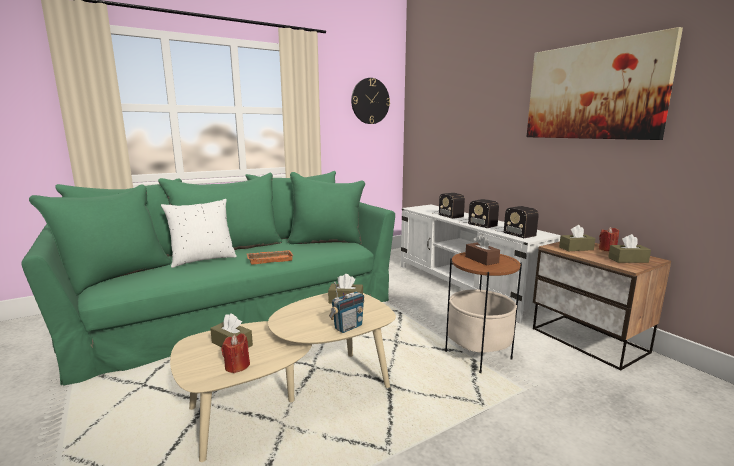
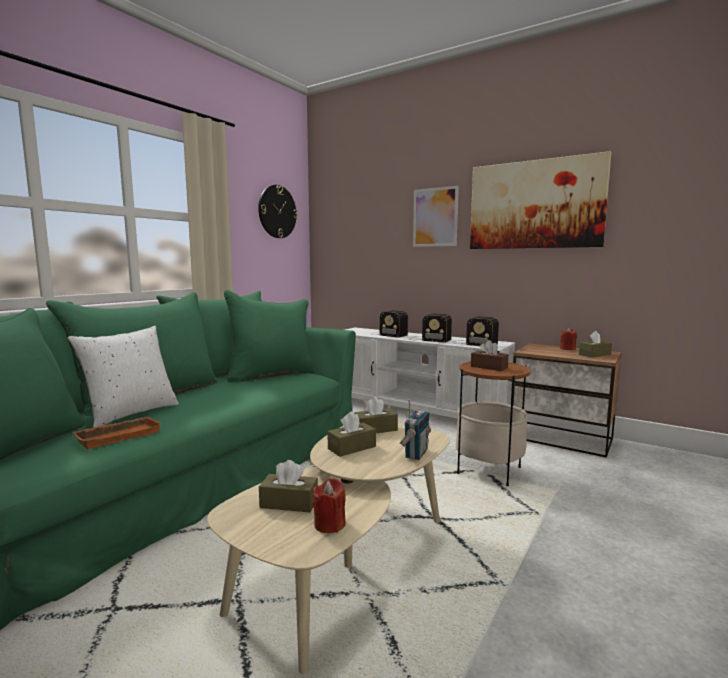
camera: 25 degrees left, 5 degrees down
(270, 259) = (230, 401): orange tray -> orange tray (119, 436)
(499, 104) = (435, 217): none -> picture
(576, 248) = (544, 350): brown tissue box -> brown tissue box (352, 447)

